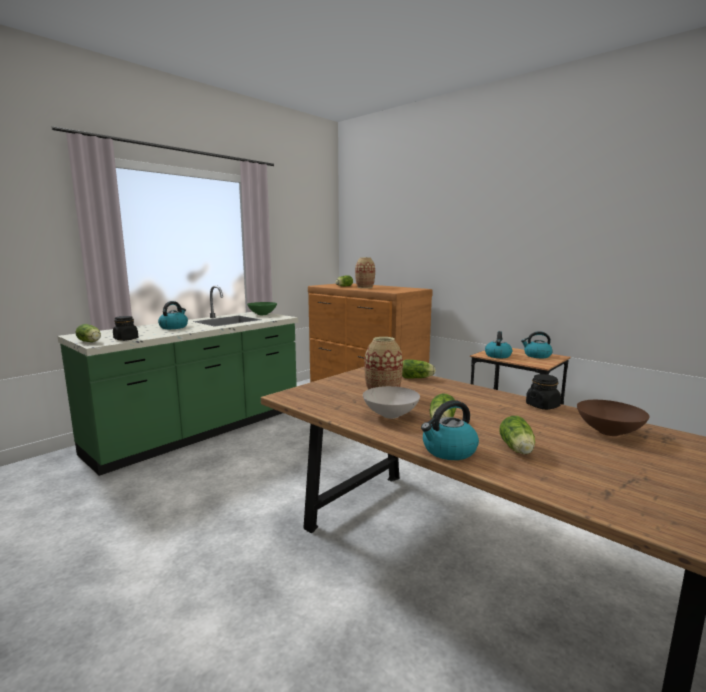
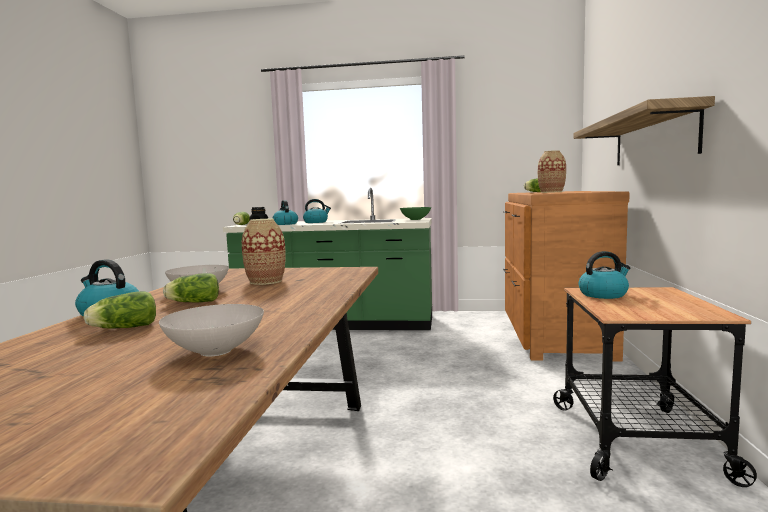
camera: 55 degrees right, 5 degrees down
(417, 378) = (341, 280): lettuce -> none
(453, 258) = (652, 139): none -> shelf
(537, 356) = (675, 306): kettle -> kettle (285, 224)
(542, 406) = (300, 320): black jar -> none
(610, 432) = (215, 352): brown bowl -> white bowl

